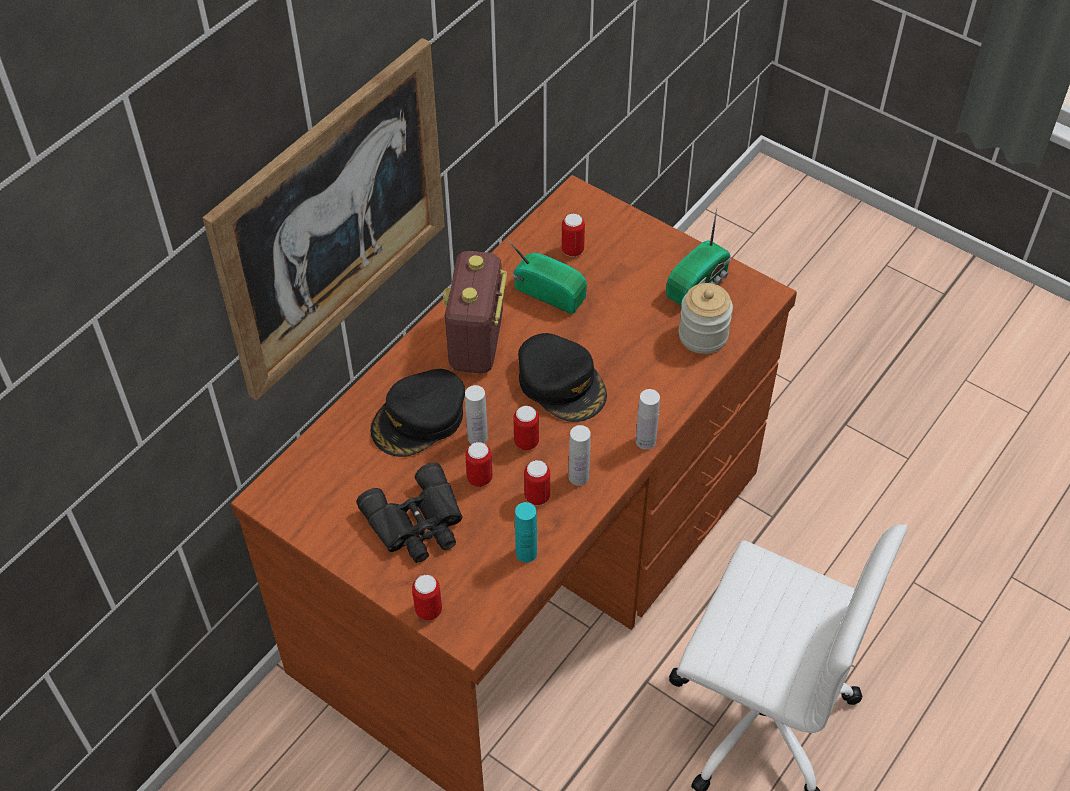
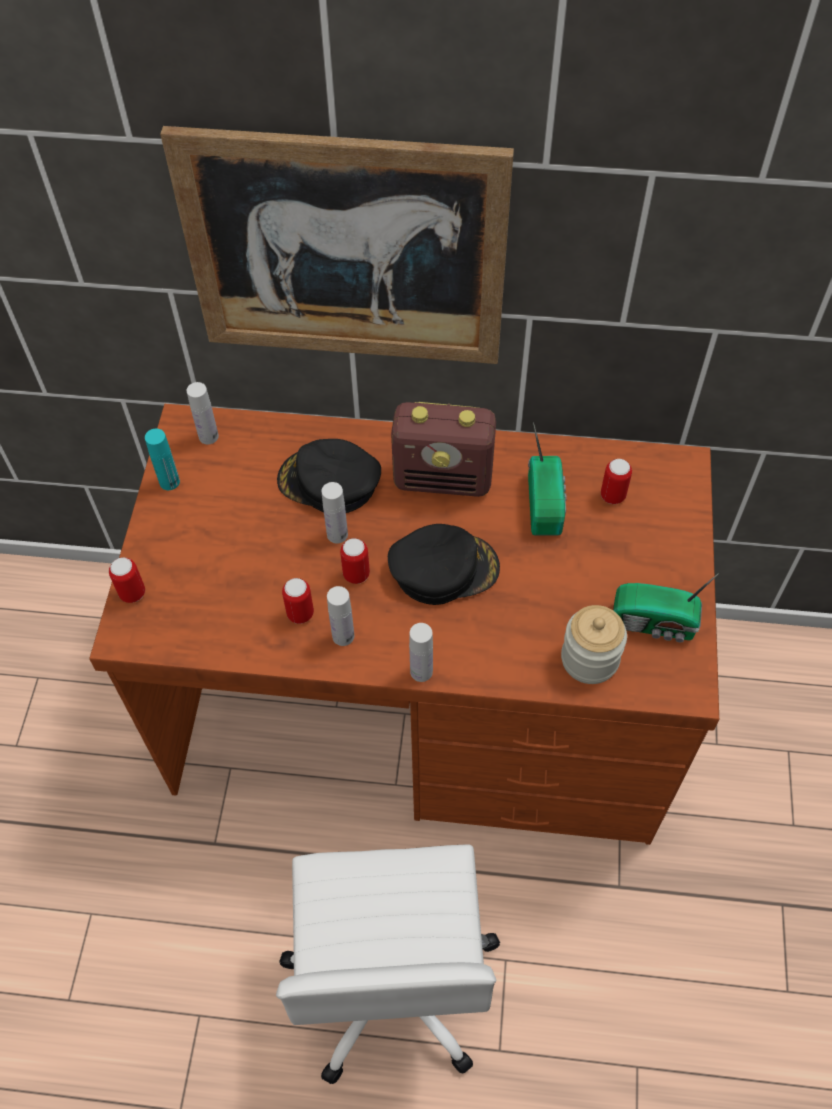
camera: 60 degrees right, 5 degrees up
(299, 484) = (208, 436): none -> white bottle
(418, 523) = (217, 539): black binoculars -> none
(476, 342) = (444, 479): radio -> radio turned 150 degrees counterclockwise
(479, 478) = (293, 559): can -> none
(526, 553) = (233, 636): turquoise bottle -> turquoise bottle (169, 482)
(562, 383) = (443, 568): black cap -> black cap turned 120 degrees counterclockwise

